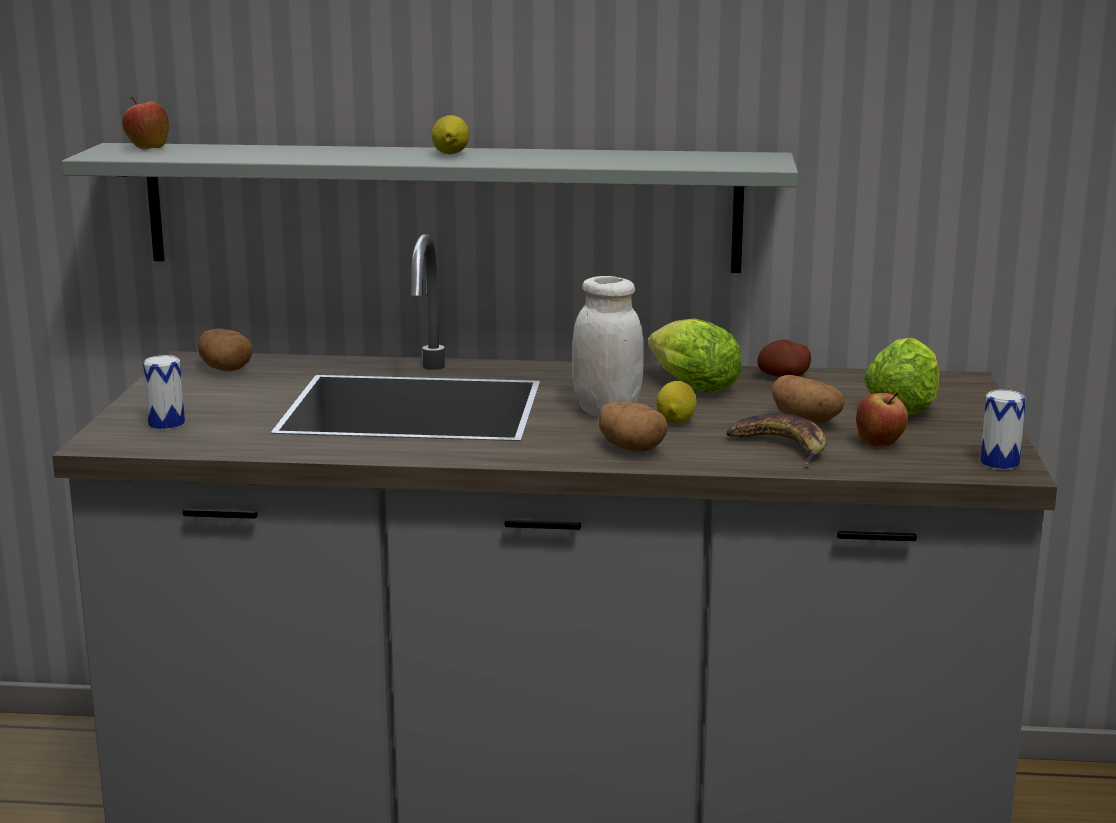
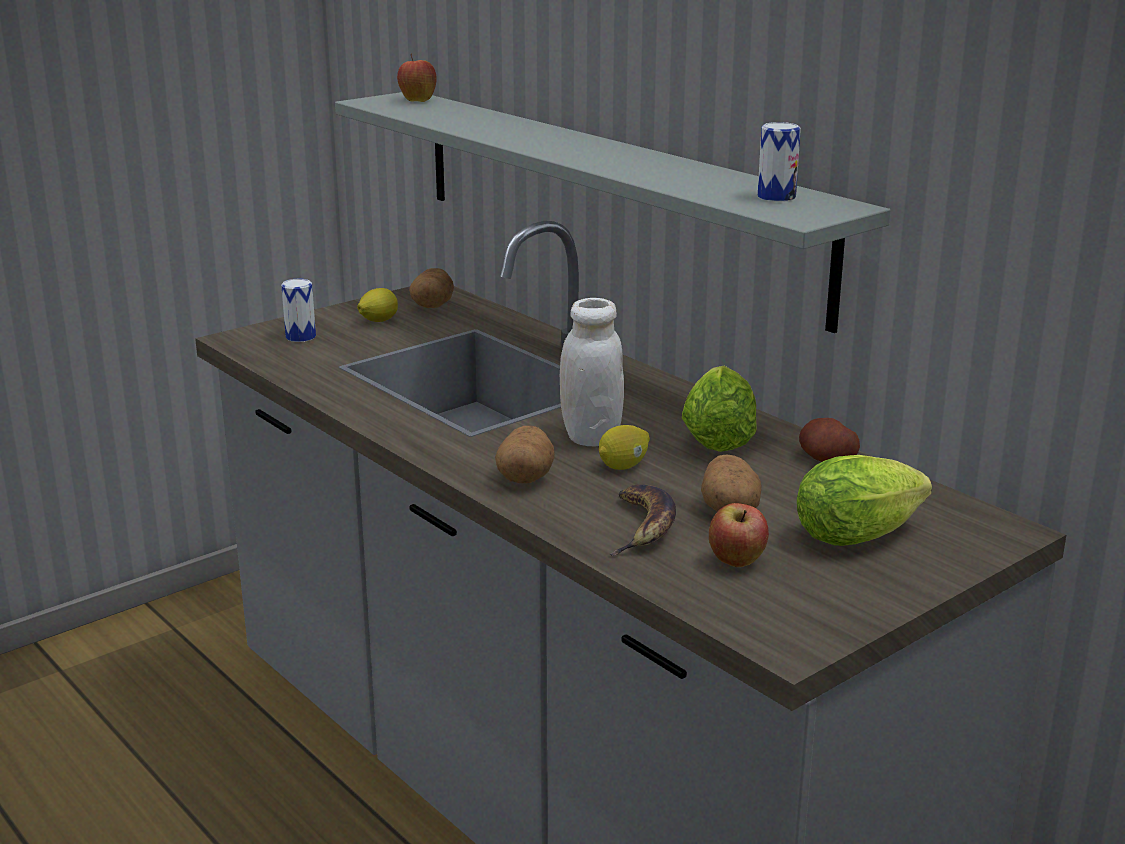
camera: 45 degrees right, 5 degrees up
(450, 154) = (586, 147): lemon -> lemon (378, 321)
(999, 463) = (800, 632): can -> can (776, 197)

